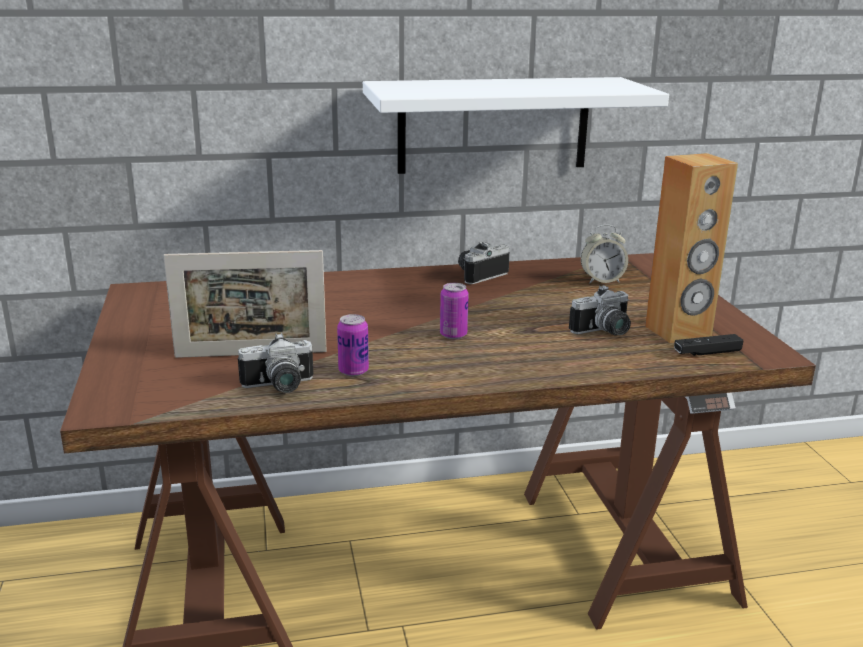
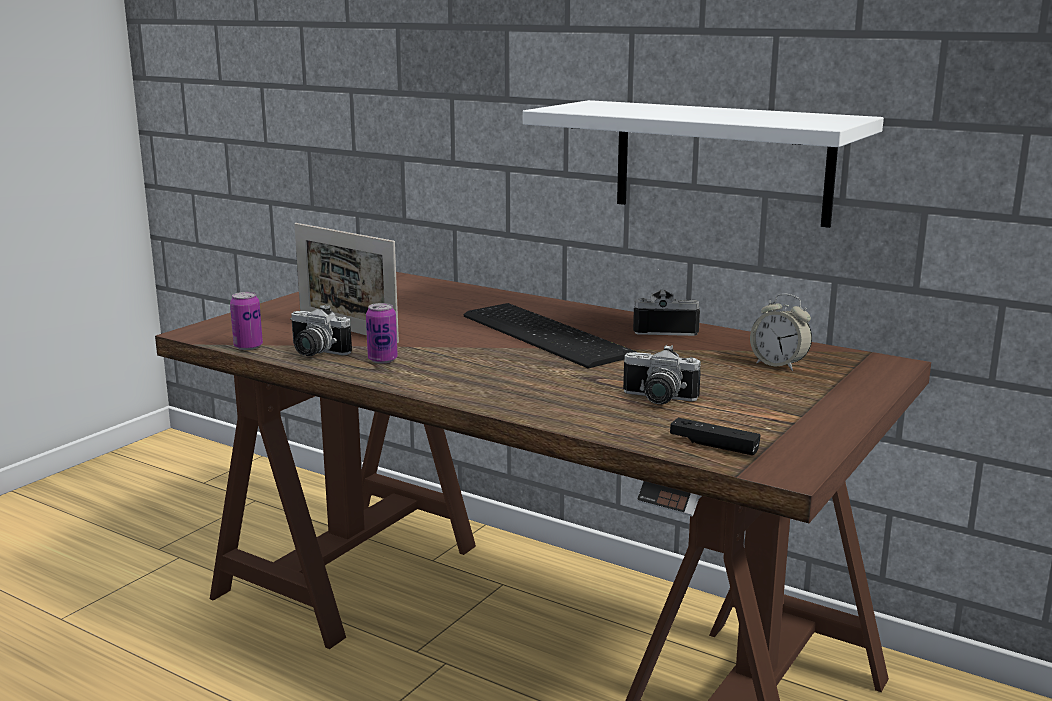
camera: 45 degrees right, 5 degrees down
(414, 303) = (547, 333): none -> keyboard
(453, 335) = (517, 361): can -> can (248, 346)
(678, 332) = (735, 422): brown speaker -> none

